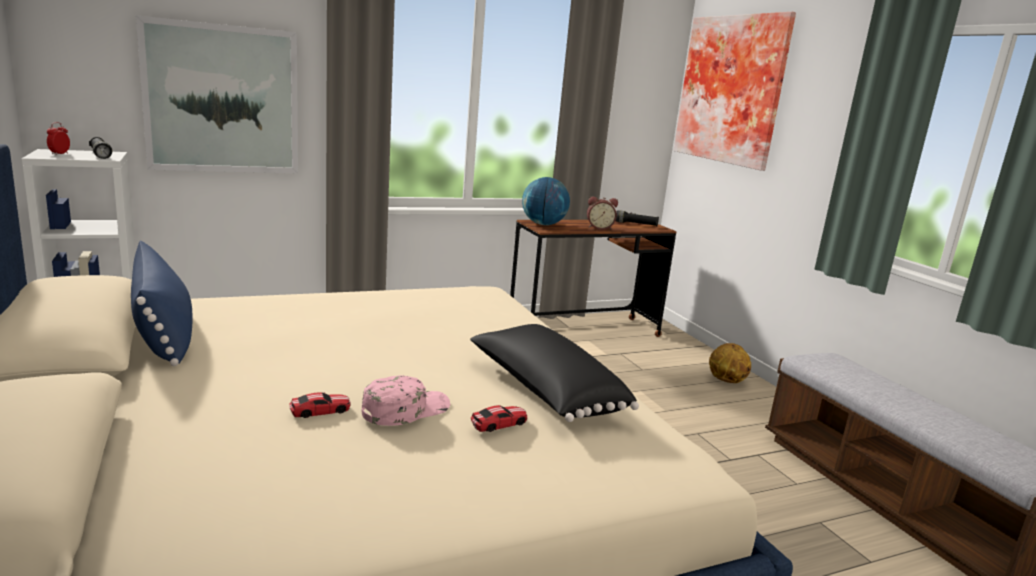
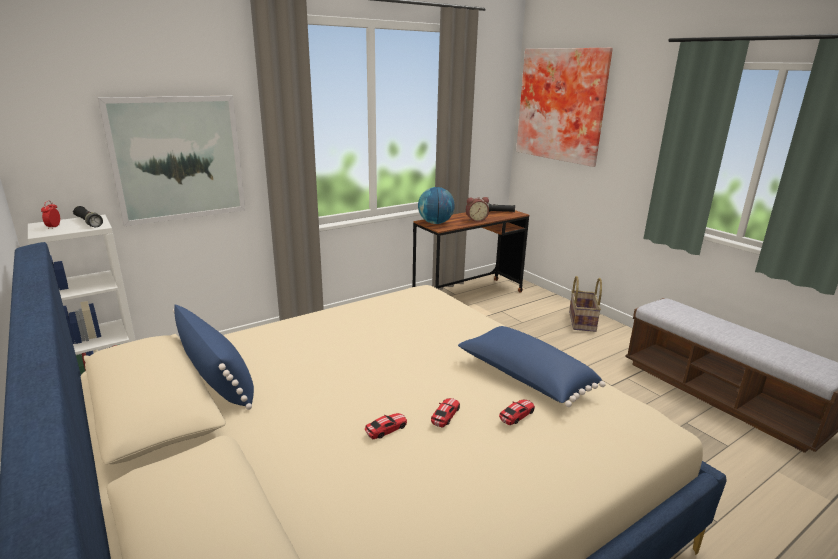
camera: 10 degrees left, 5 degrees up
(405, 409) = (445, 415): pink cap -> toy car
(544, 391) = (524, 378): black pillow -> blue pillow
(726, 380) = (581, 321): basketball -> basket

